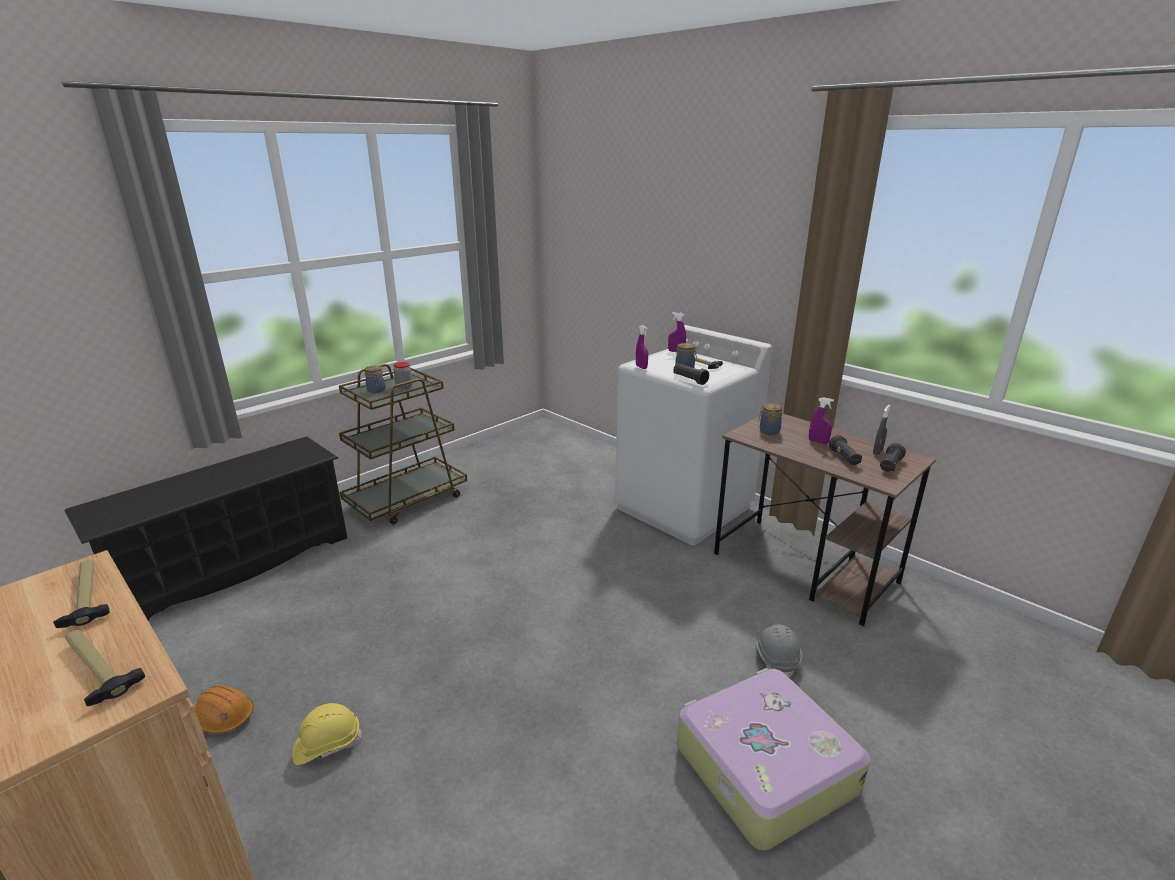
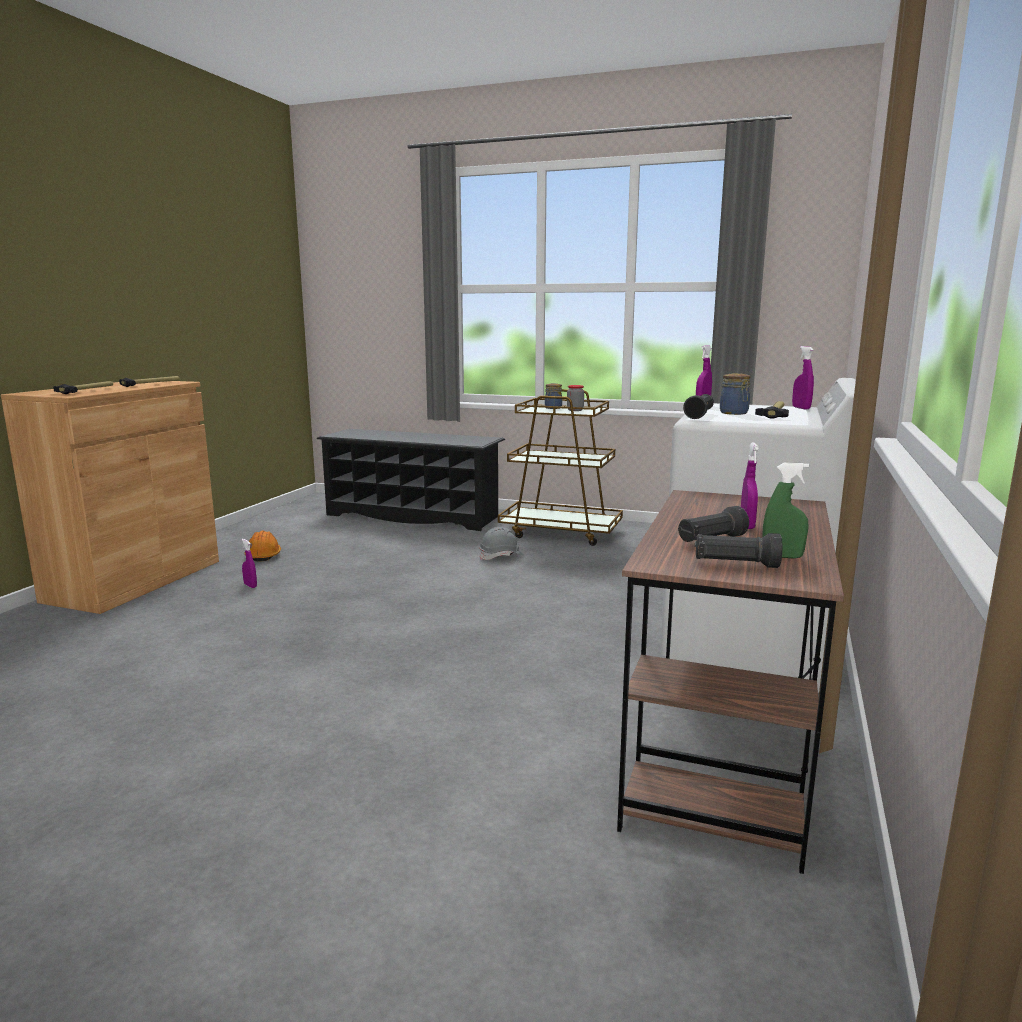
camera: 65 degrees right, 10 degrees down
(327, 744) = (250, 586): yellow hard hat -> purple spray bottle
(762, 767) = (280, 767): suitcase -> none
(768, 431) = (731, 504): jar -> none
(776, 658) = (476, 757): grey hard hat -> grey hard hat (501, 556)
(877, 452) = (782, 556): grey spray bottle -> green spray bottle

